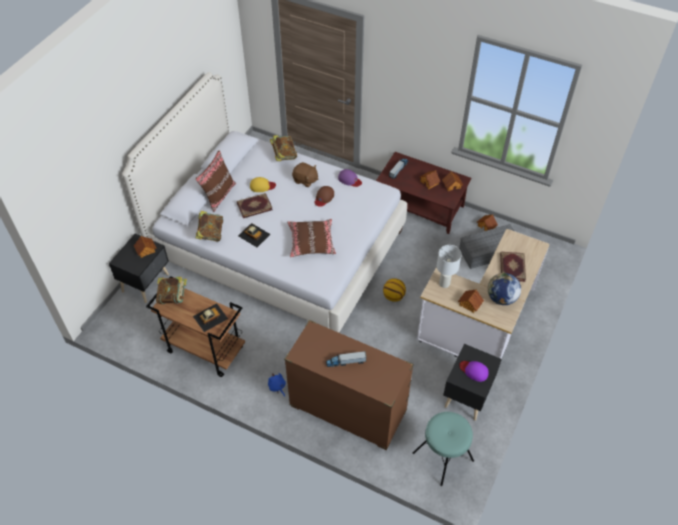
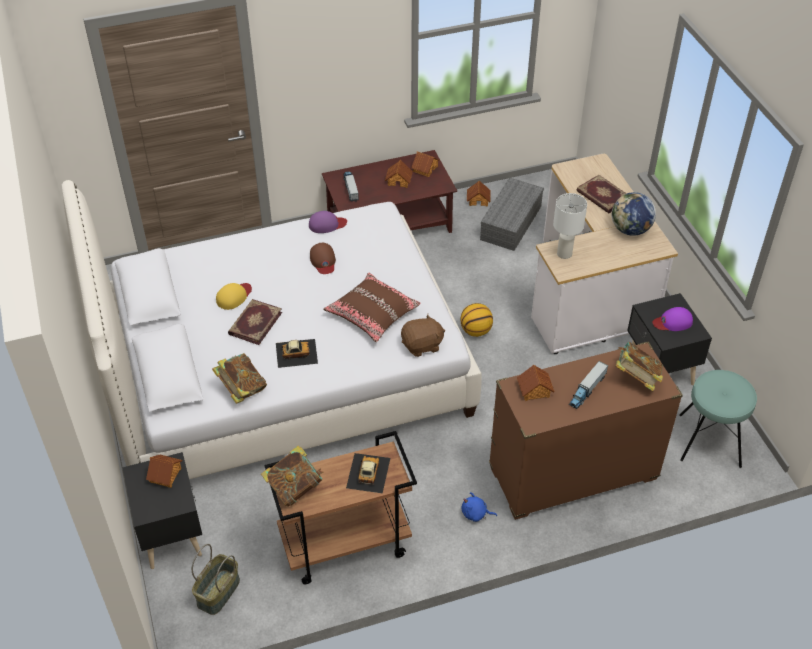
camera: 45 degrees left, 5 degrees down
(133, 325) = (219, 593): none -> basket
(219, 195) = (193, 341): brown pillow -> none
(284, 155) = (215, 248): book -> book (636, 378)
(305, 180) = (277, 257): brown plush toy -> brown plush toy (422, 345)
(469, 304) = (611, 255): toy house -> toy house (534, 390)

